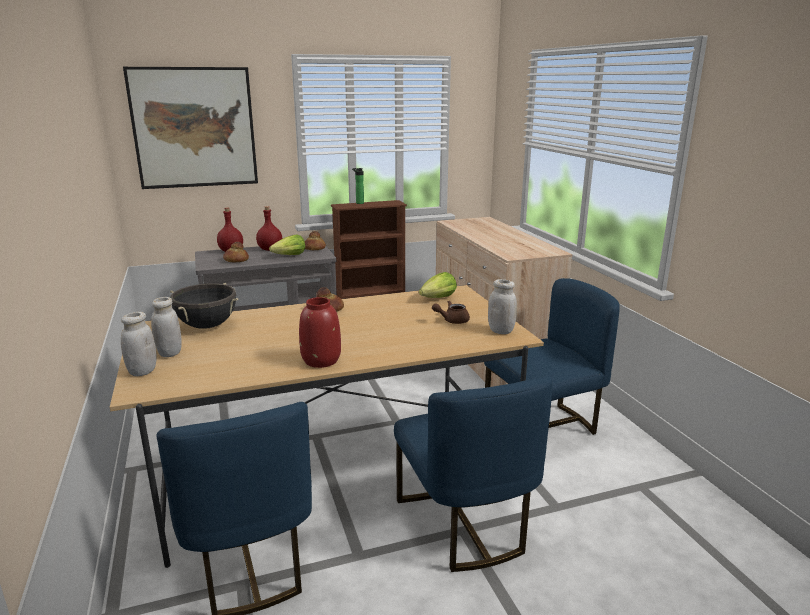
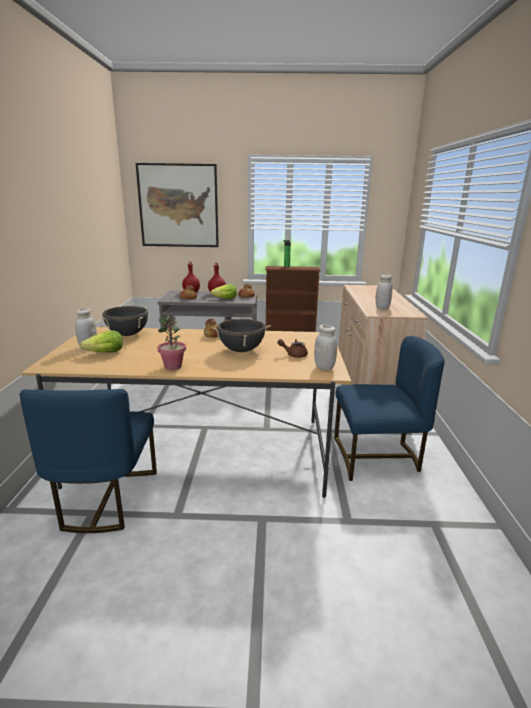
camera: 20 degrees right, 0 degrees up
(142, 371) = (61, 355): white jar -> white jar (382, 308)
(322, 360) = (173, 366): red vase -> potted plant
(385, 325) = (241, 350): none -> black cooking pot
(438, 298) = (300, 338): lettuce -> lettuce (105, 353)
(465, 524) = (266, 514): blue chair -> none

